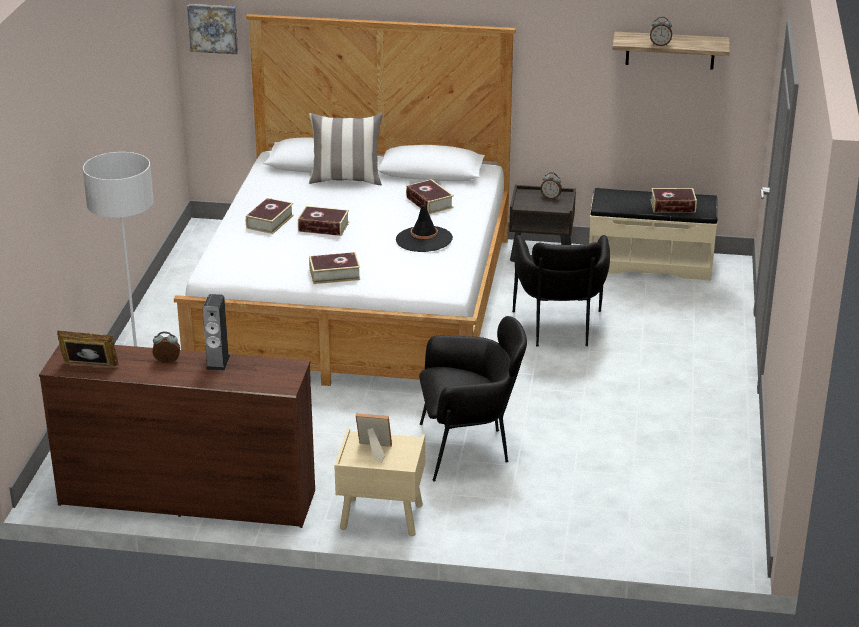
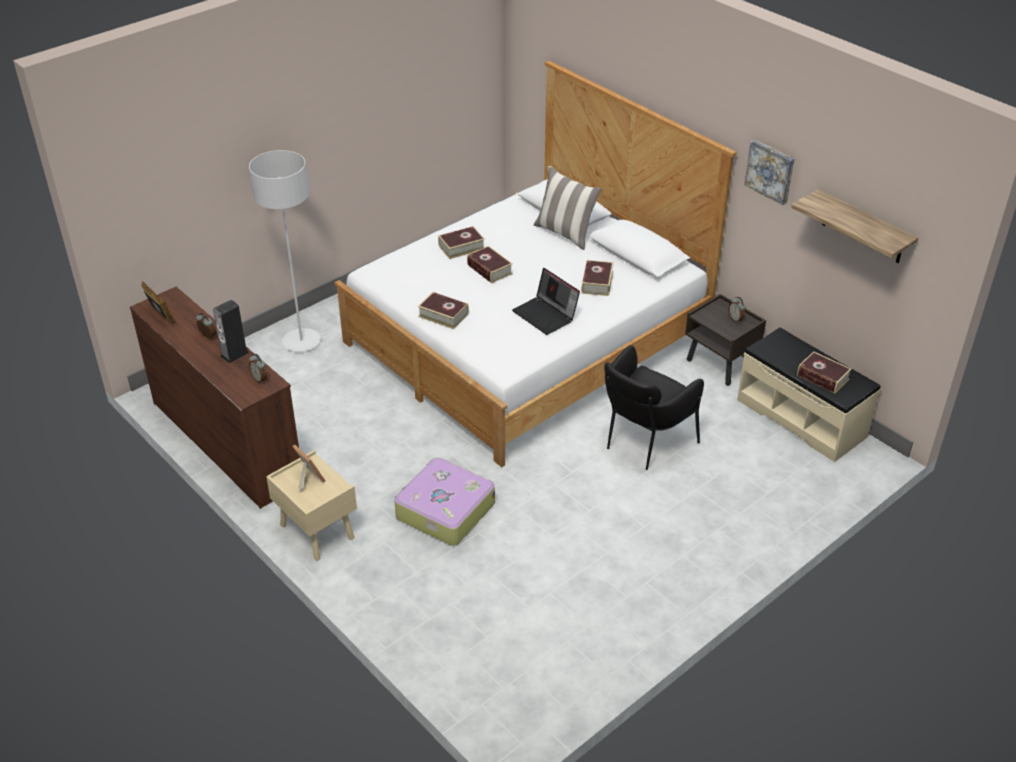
camera: 40 degrees right, 10 degrees up
(213, 28) = (528, 63): picture -> picture (770, 171)
(424, 239) = (546, 315): black hat -> laptop
(469, 448) = (444, 511): black armchair -> suitcase
(660, 45) = (836, 220): alarm clock -> alarm clock (260, 379)

